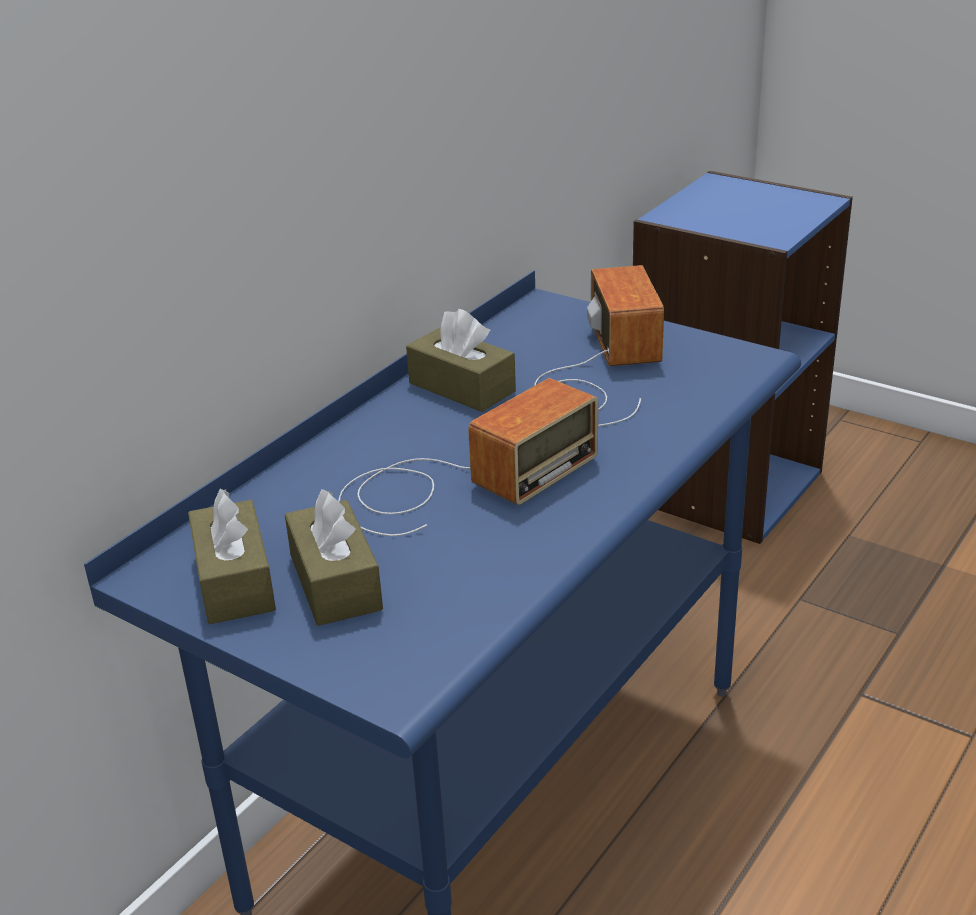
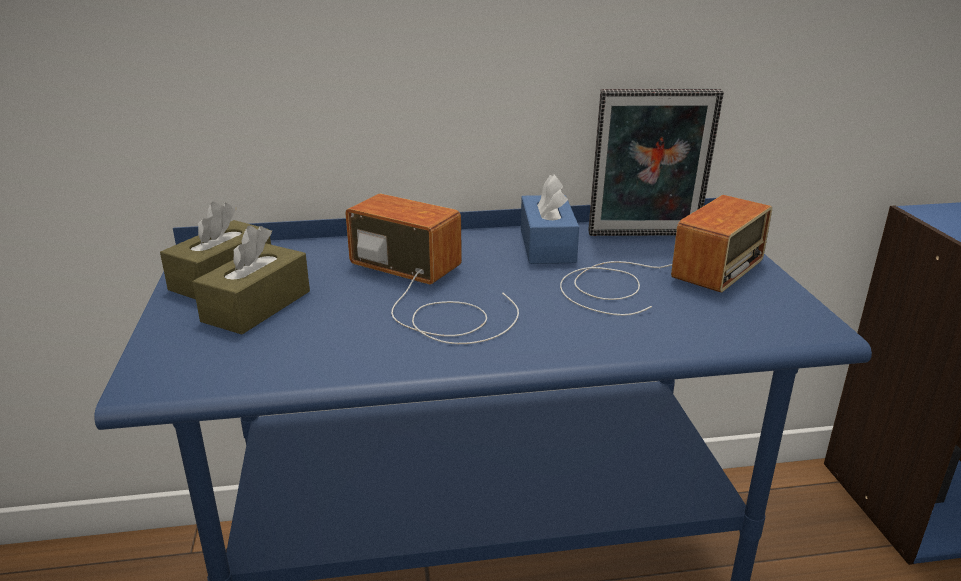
camera: 45 degrees right, 5 degrees down
(458, 483) = (429, 294): radio -> radio turned 150 degrees counterclockwise
(462, 387) = (547, 245): brown tissue box -> blue tissue box
(520, 338) = (644, 236): none -> picture frame

